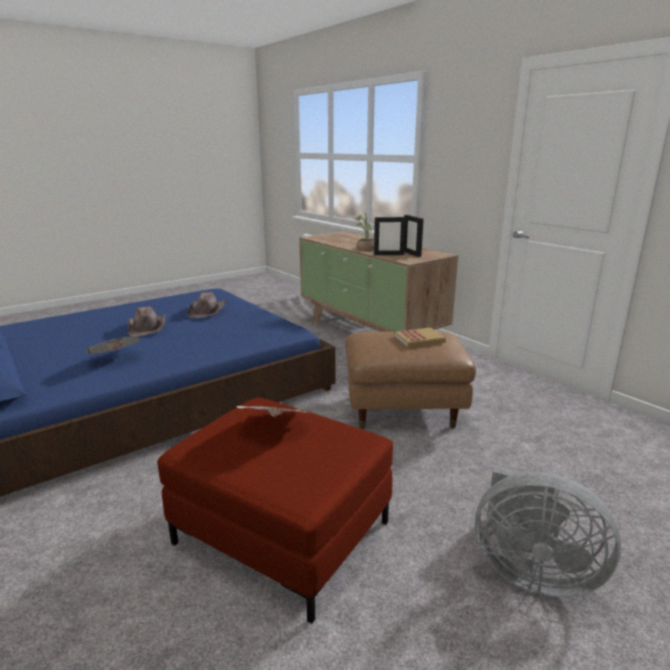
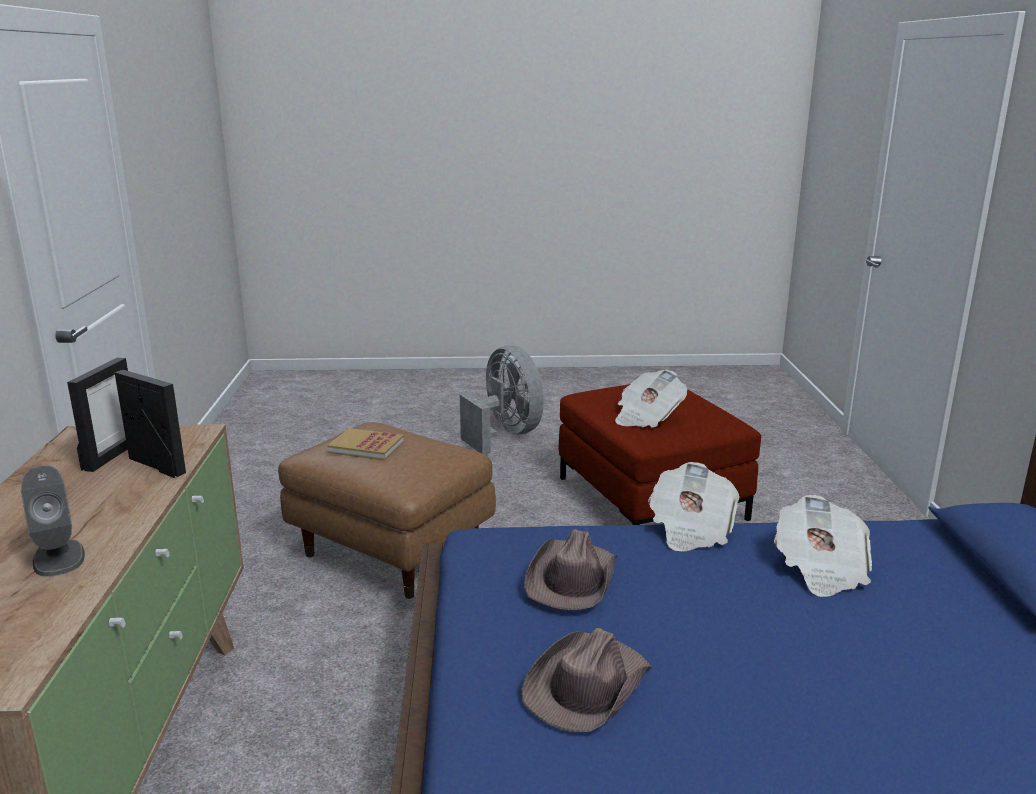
camera: 145 degrees left, 0 degrees up
(147, 327) = (758, 656): brown hat -> brown hat (572, 578)
(192, 359) = (690, 529): none -> newspaper
(351, 243) = (59, 558): none -> grey speaker
(365, 249) = (126, 507): potted plant -> none

